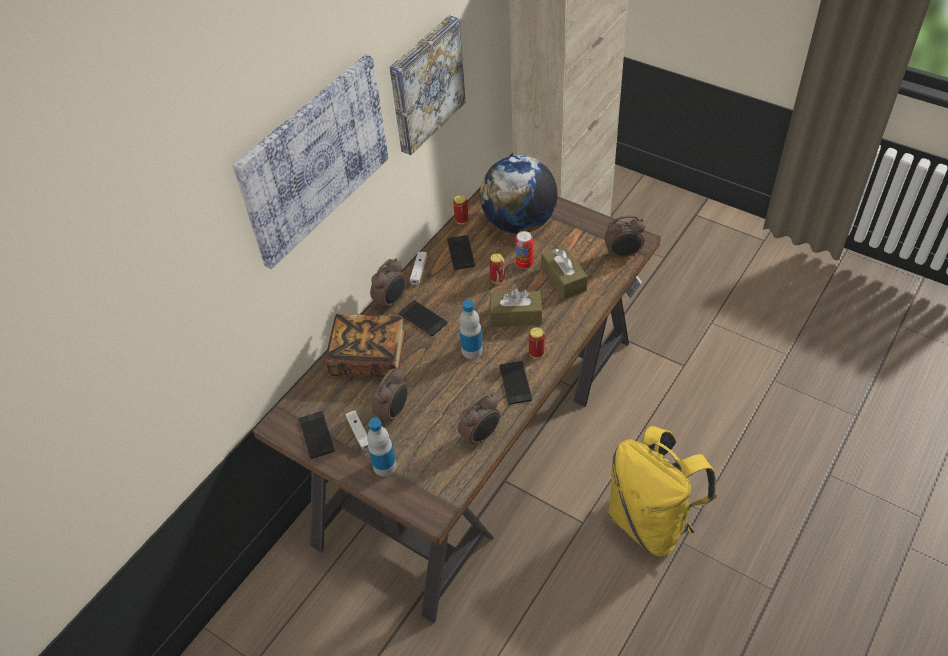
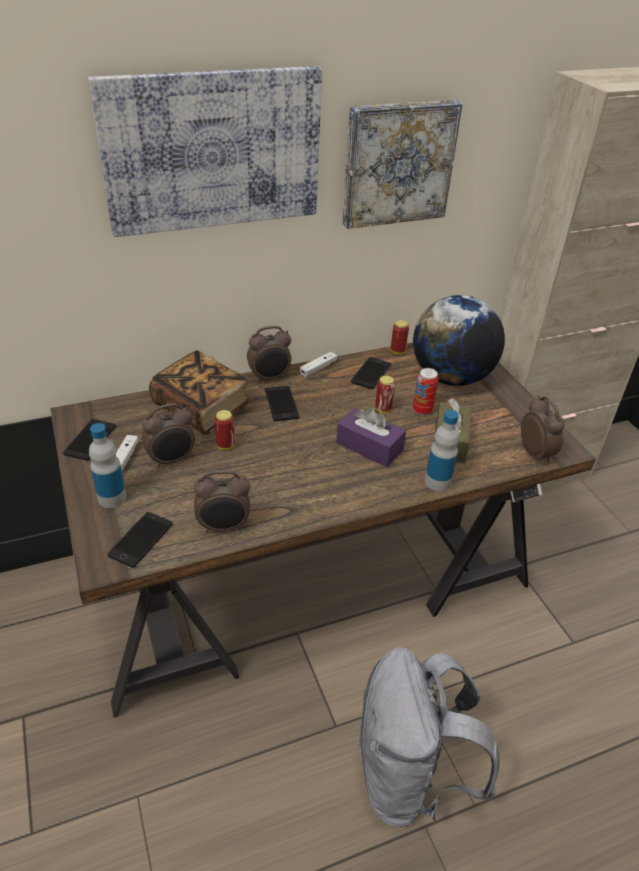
camera: 30 degrees right, 10 degrees down
(472, 350) = (296, 451): bottle -> bottle (437, 482)
(515, 383) = (307, 501): phone -> phone (141, 539)
(516, 316) = (369, 446): brown tissue box -> purple tissue box
(536, 353) = (356, 488): can -> can (225, 445)
(623, 255) = (535, 453): alarm clock -> alarm clock turned 135 degrees counterclockwise
(651, 521) = (409, 777): yellow backpack -> grey backpack

